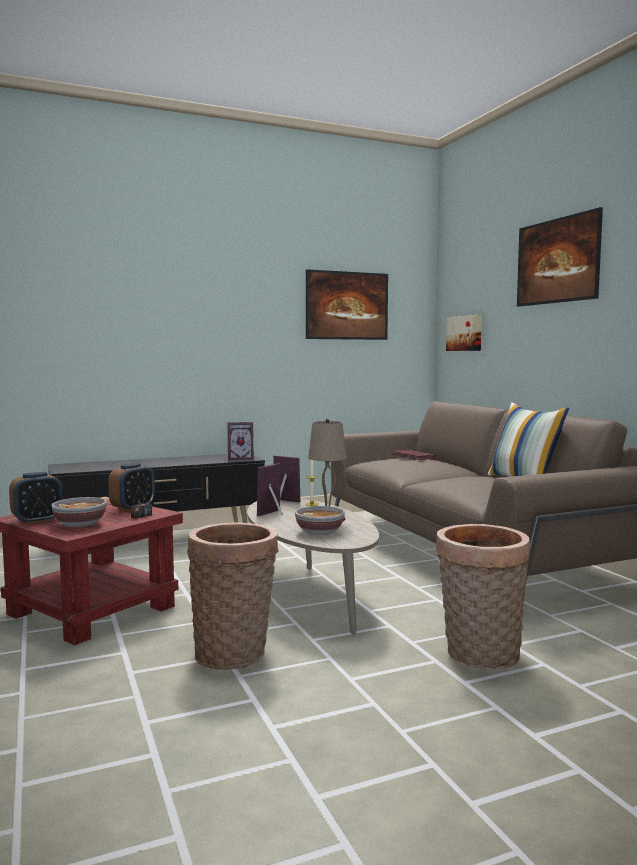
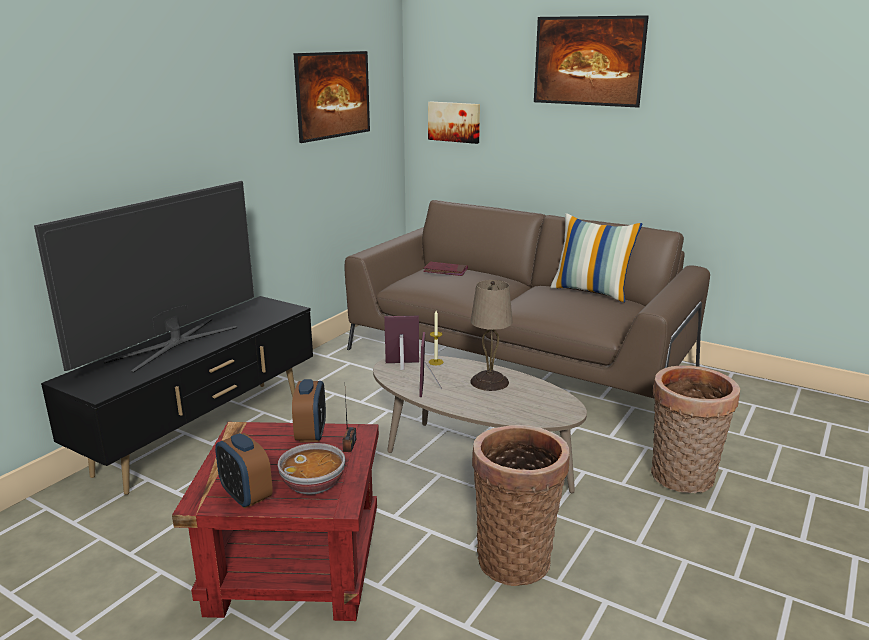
camera: 35 degrees left, 15 degrees up
(37, 520) = (246, 496): alarm clock -> alarm clock turned 120 degrees clockwise
(146, 461) = (174, 343): none -> television
(241, 459) = (281, 312): picture frame -> none
(320, 532) = (519, 405): bowl -> none

